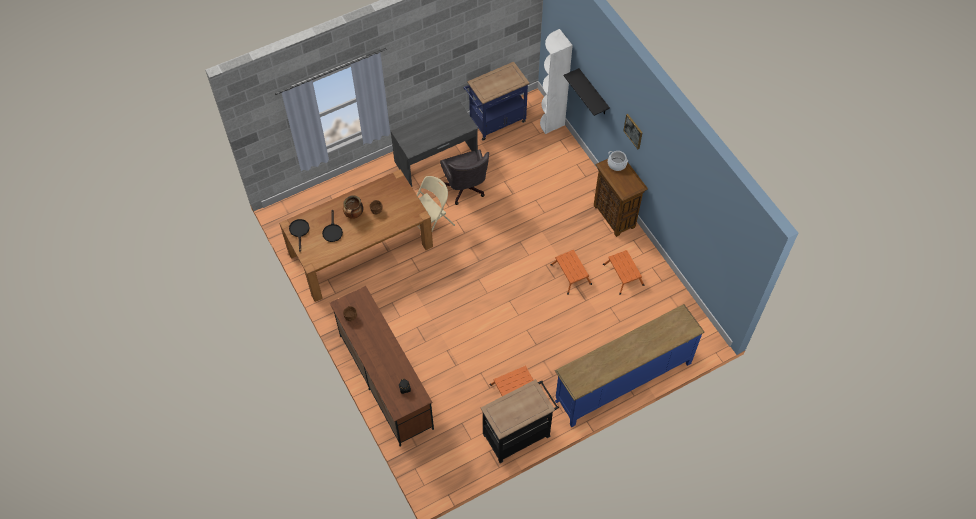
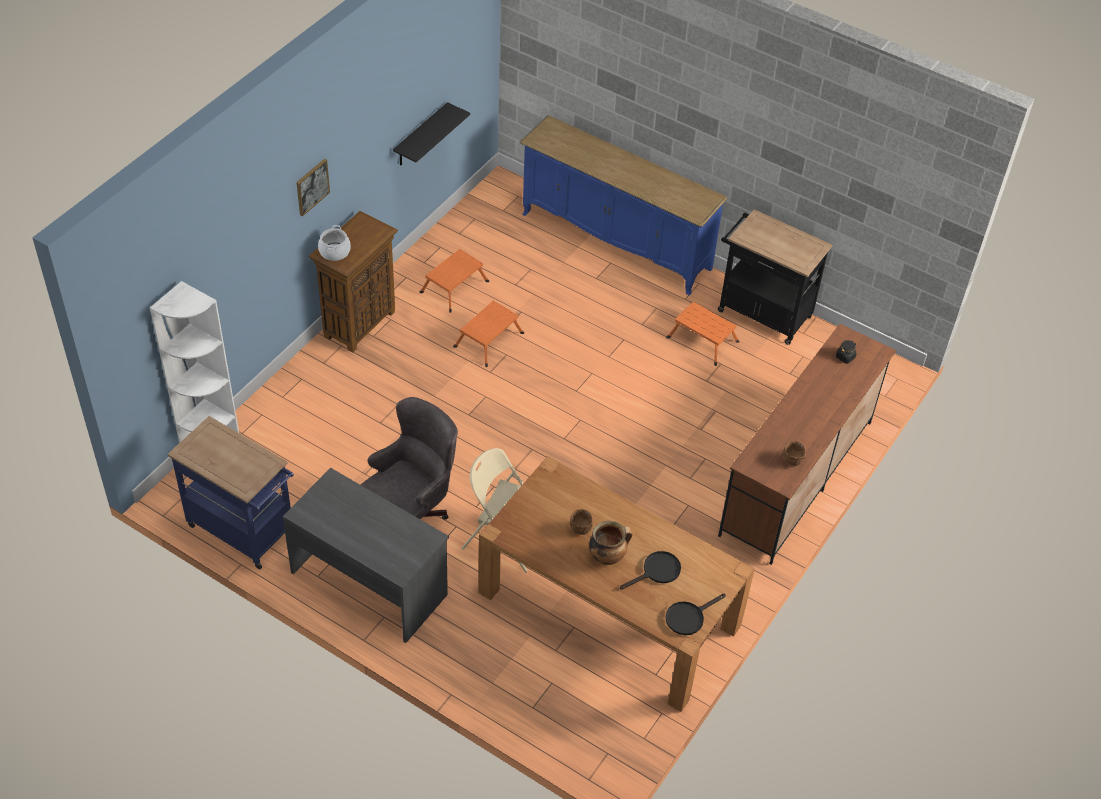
camera: 120 degrees left, 10 degrees down
(593, 93) = (236, 276): black shelf -> black shelf (420, 136)

